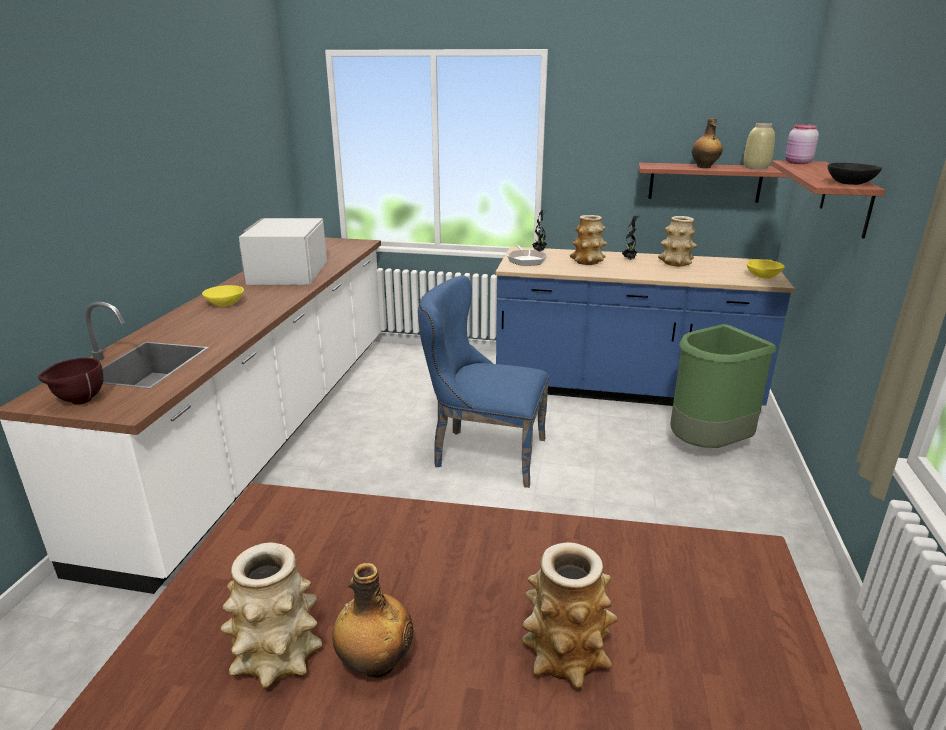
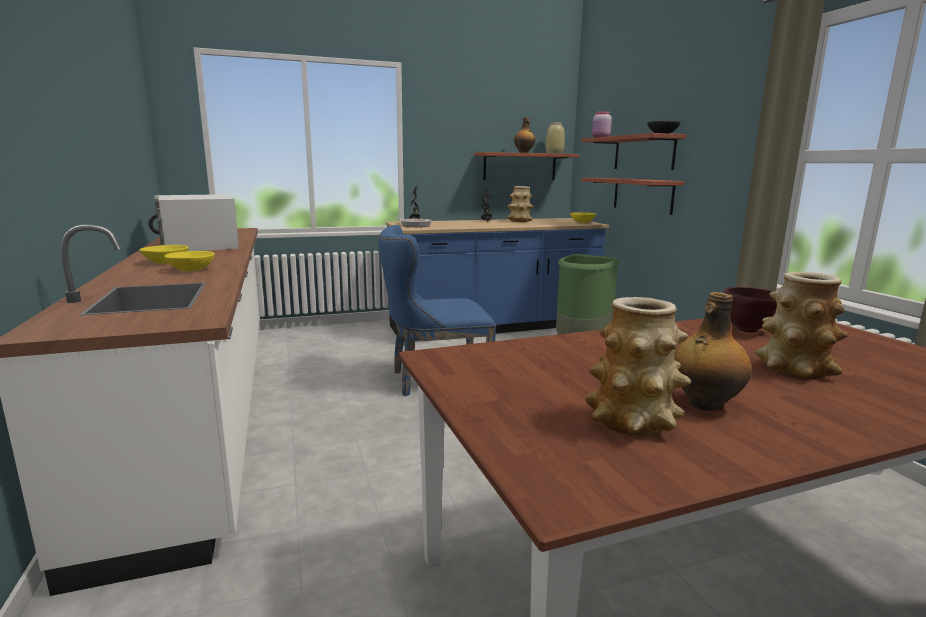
camera: 30 degrees left, 10 degrees down
(79, 402) = (113, 325): brown bowl -> brown bowl (748, 331)
(226, 321) = (191, 270): none -> yellow bowl
(587, 262) = (460, 223): vase -> none
(834, 260) = (642, 195): none -> shelf

